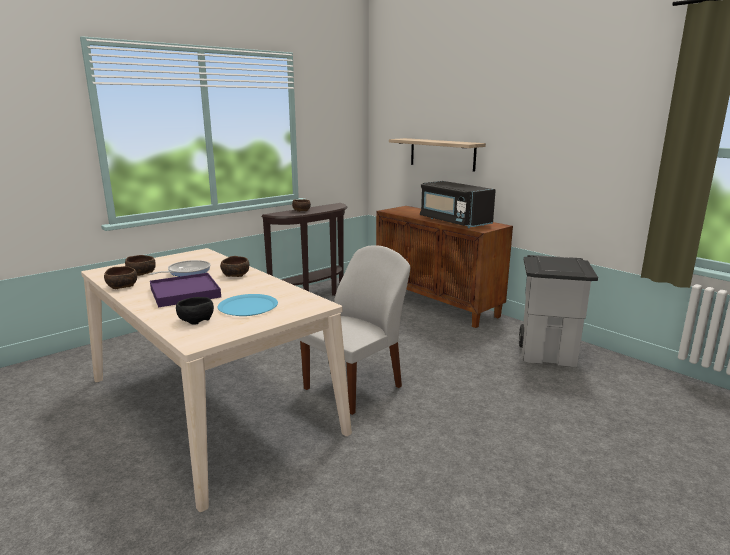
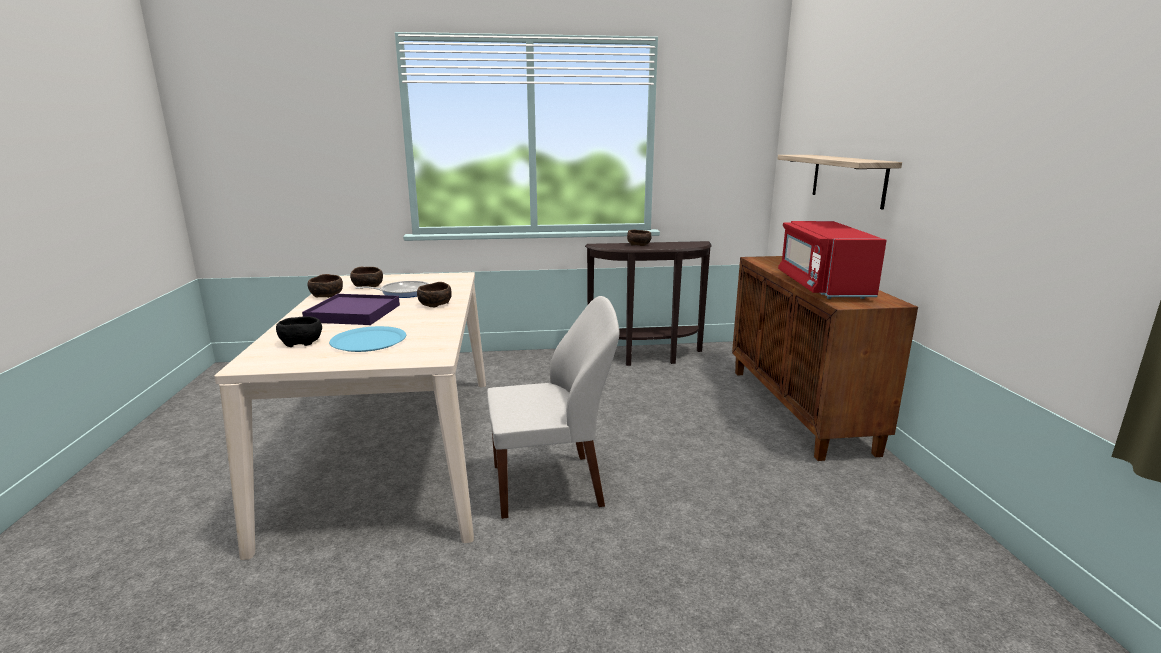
camera: 35 degrees right, 0 degrees up
(453, 222) = (822, 286): black microwave -> red microwave
(548, 354) = (899, 544): grey trash can -> none

